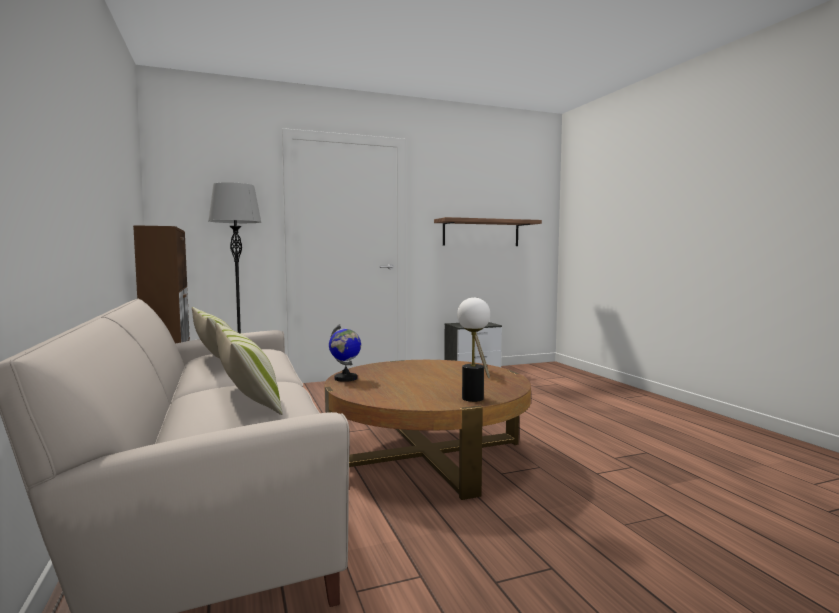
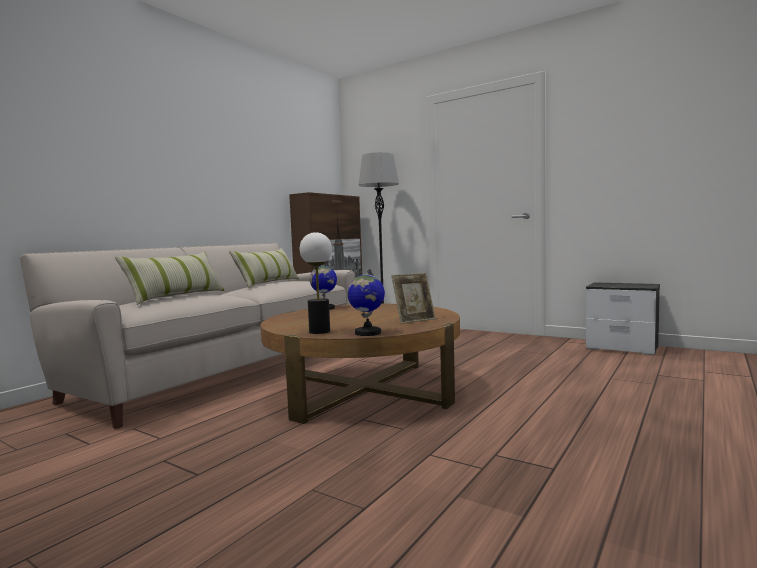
camera: 55 degrees right, 0 degrees up
(481, 233) = (654, 165): shelf -> none
(509, 390) = (367, 333): none -> globe

